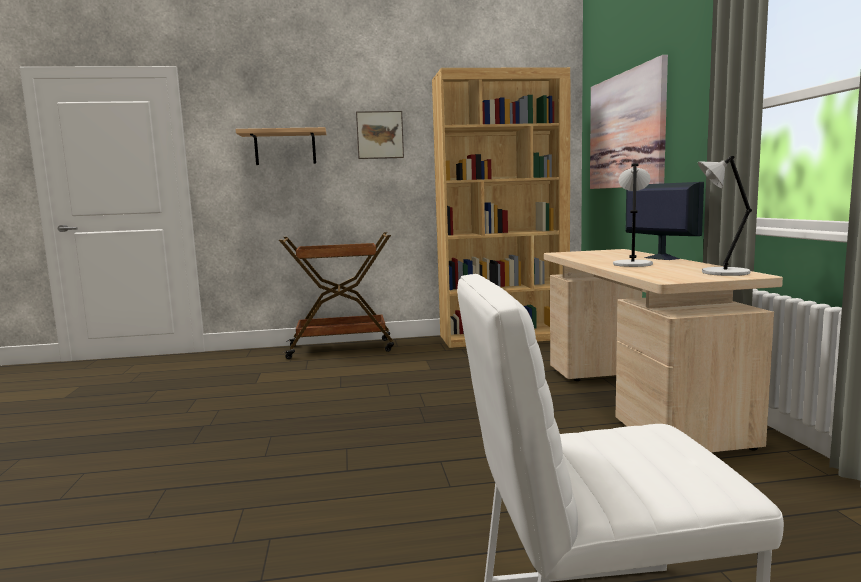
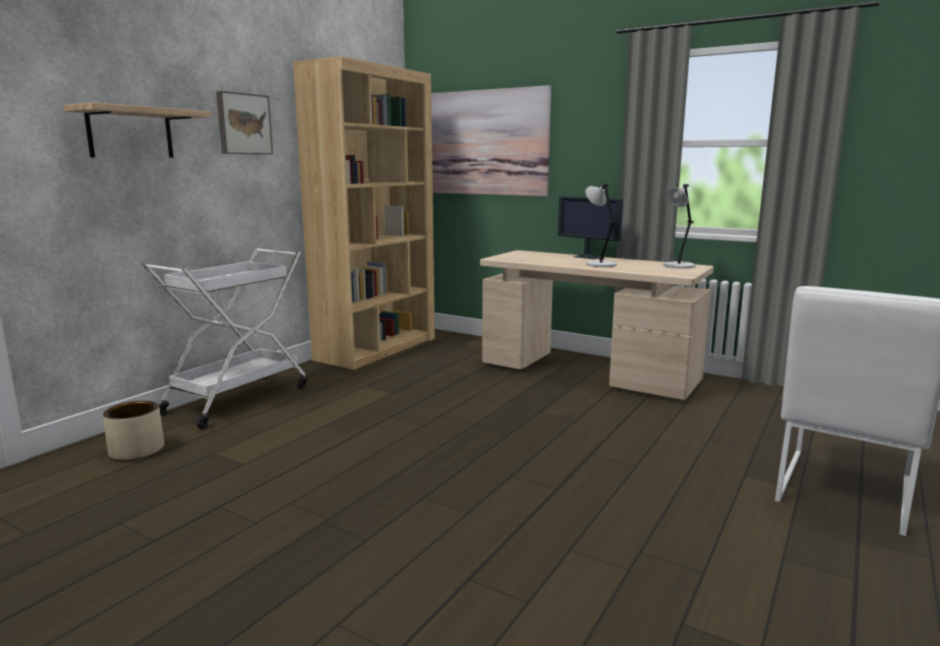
camera: 50 degrees left, 5 degrees up
(241, 360) = (136, 450): none -> beige planter
(341, 349) = (238, 400): brown cart -> white cart
(660, 258) = (587, 257): monitor -> monitor turned 150 degrees counterclockwise

